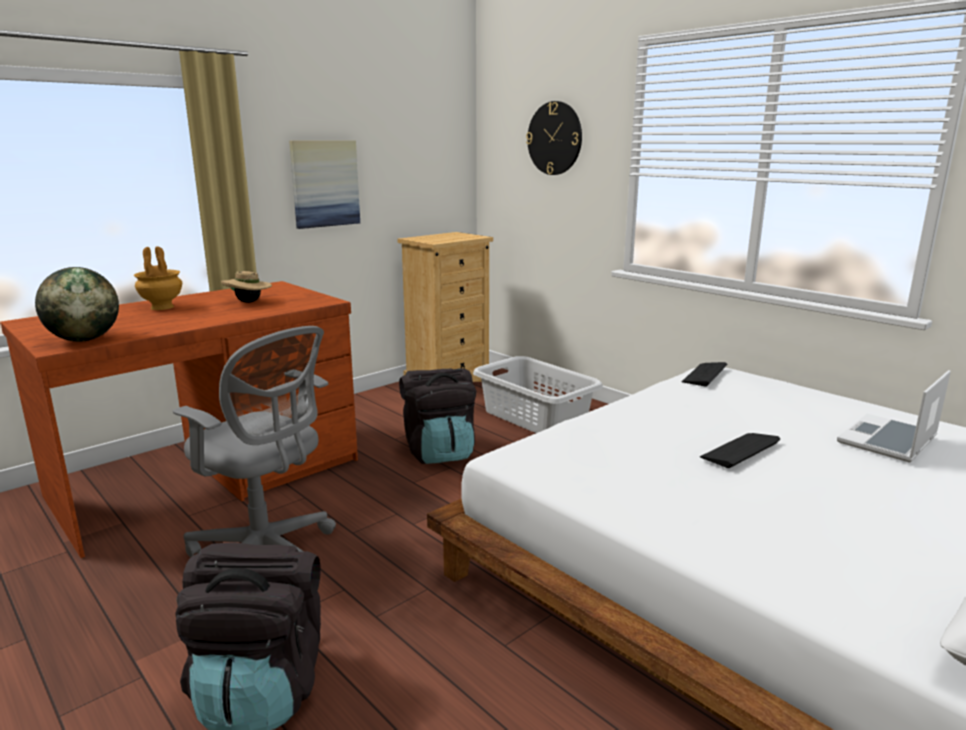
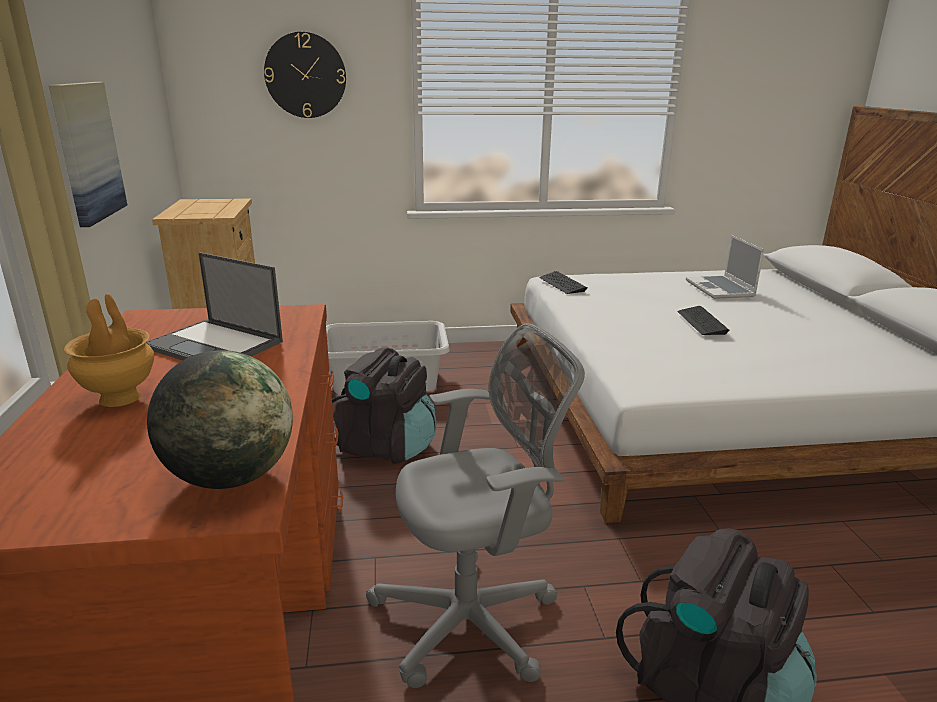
camera: 55 degrees left, 5 degrees up
(249, 302) = (216, 345): beige hat -> laptop

